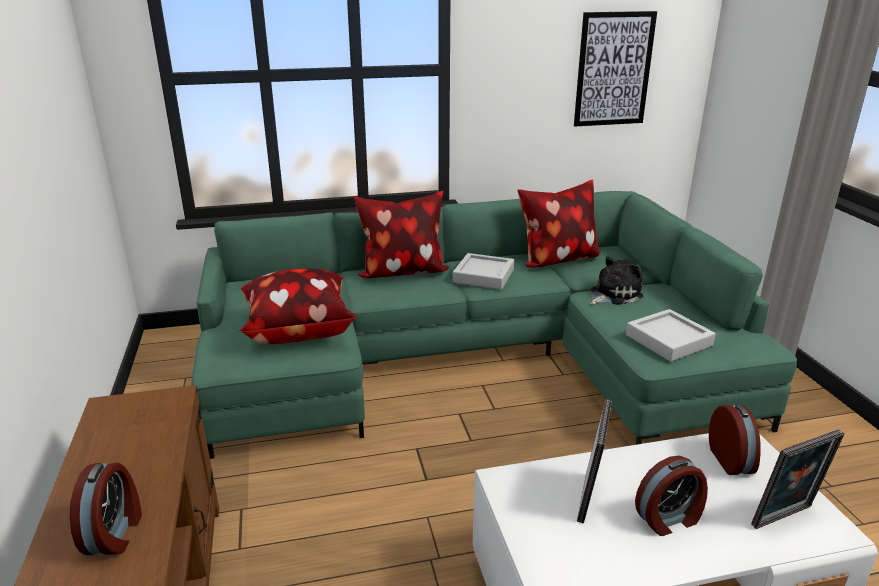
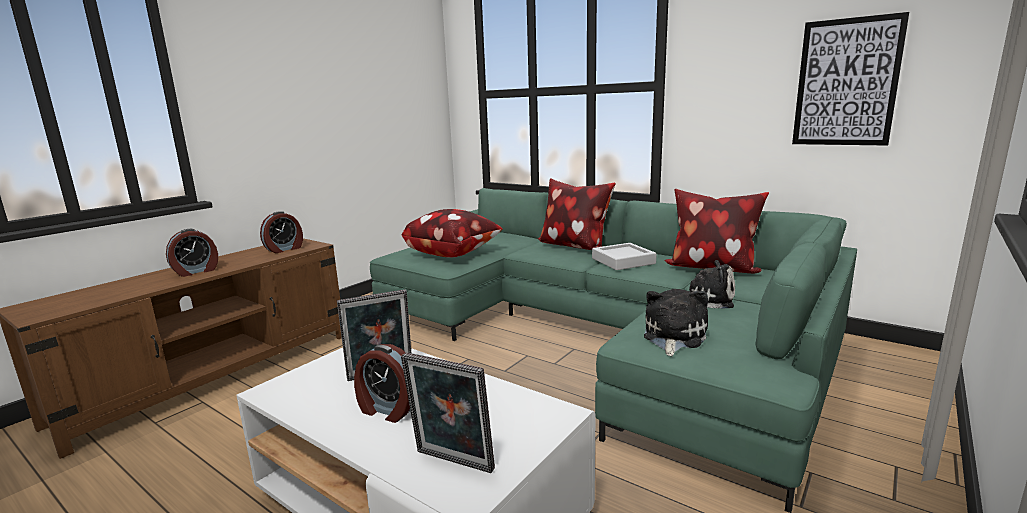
camera: 50 degrees right, 10 degrees down
(668, 340) = (673, 336): grey tray -> plush toy
(731, 460) = (514, 414): alarm clock -> alarm clock (284, 249)

